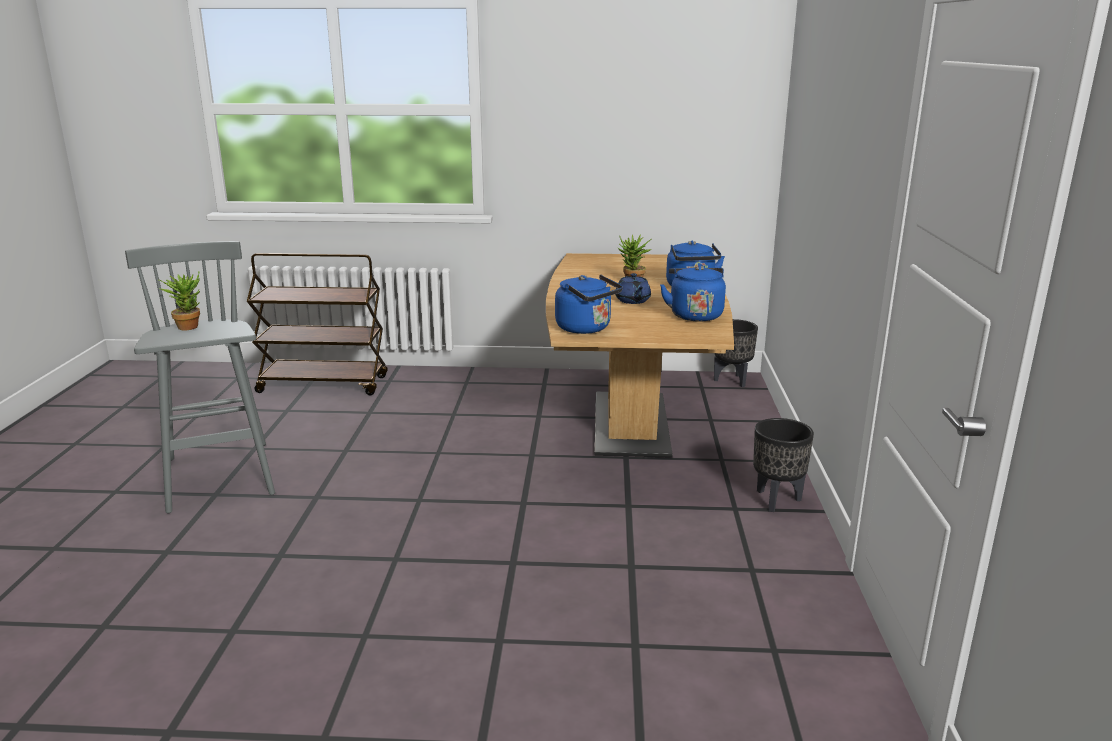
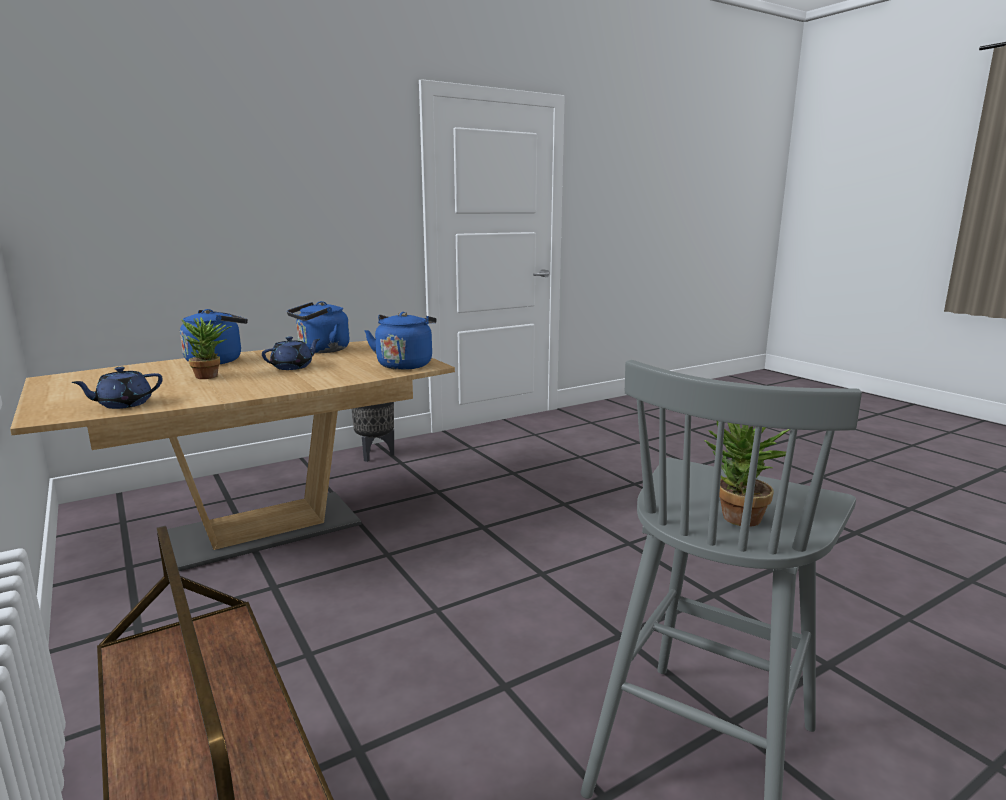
camera: 125 degrees left, 5 degrees down
(582, 266) = (124, 404): none -> blue teapot
(732, 380) = (94, 511): black planter -> none

